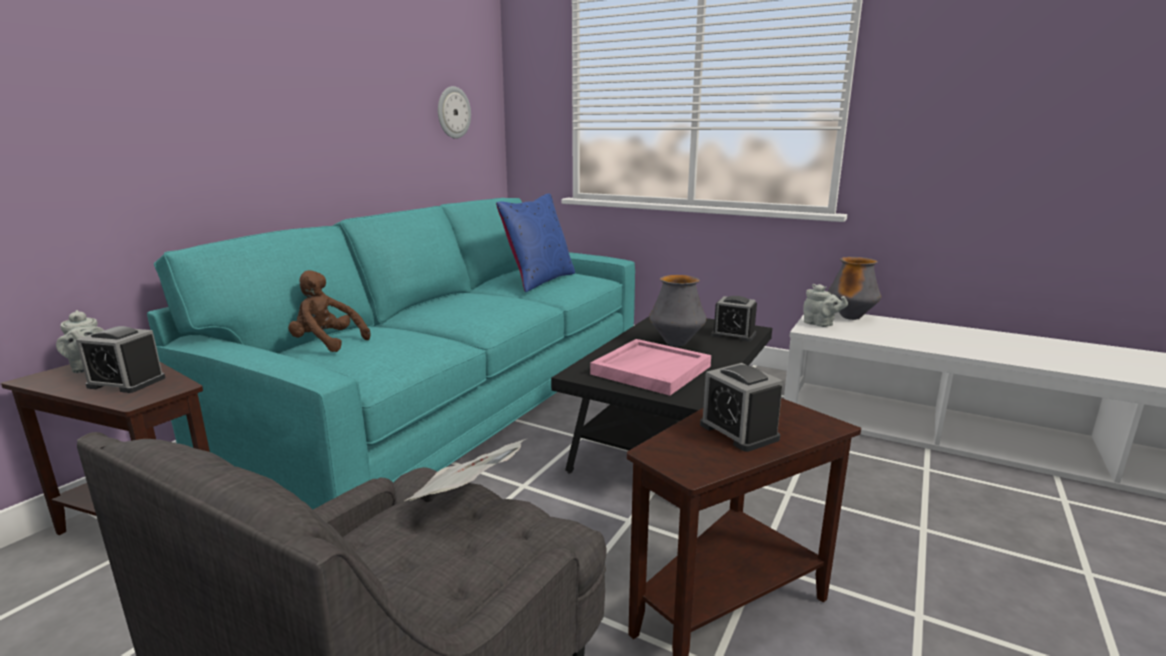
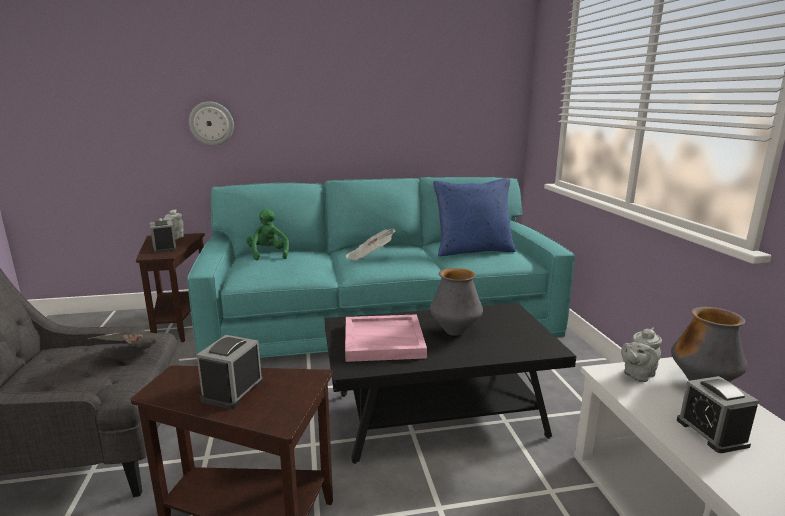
camera: 50 degrees right, 0 degrees up
(327, 343) = (268, 254): brown plush toy -> green plush toy
(453, 112) = (464, 106): wall clock -> wall clock (211, 123)
(465, 310) = (370, 257): none -> newspaper
(733, 335) = (519, 345): alarm clock -> alarm clock (711, 432)
(820, 324) = (637, 375): grey teapot -> grey teapot turned 45 degrees clockwise

